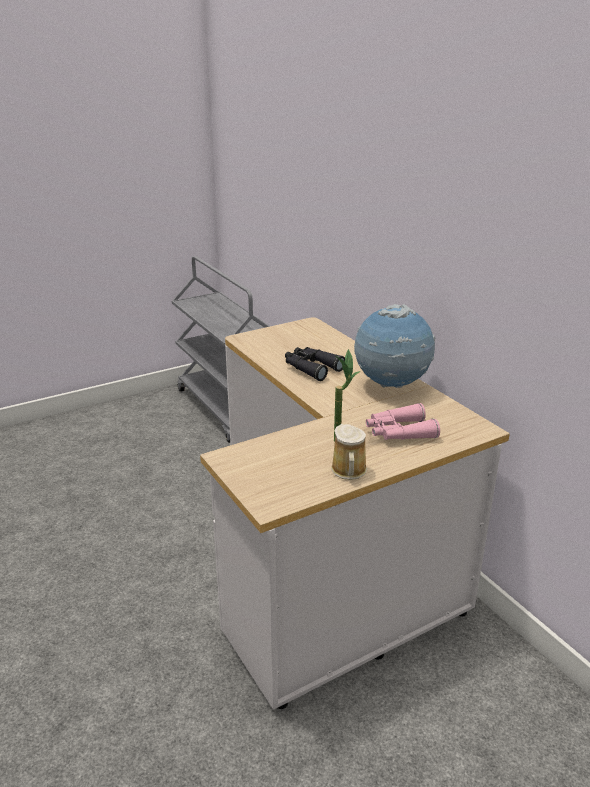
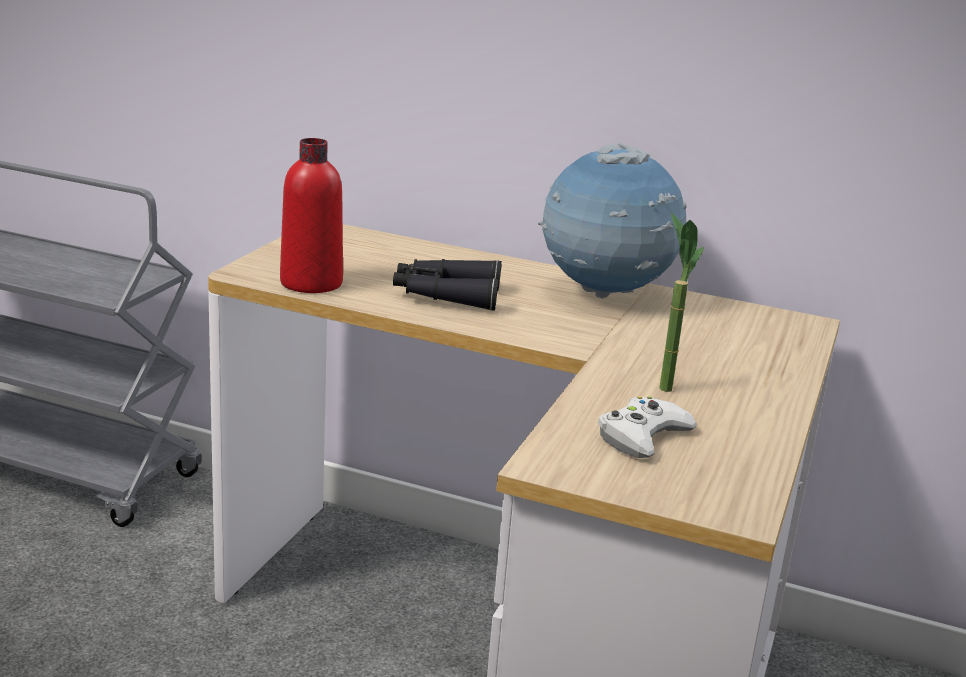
camera: 40 degrees left, 5 degrees down
(261, 349) = (311, 283): none -> red bottle
(286, 459) = (642, 436): none -> white game controller
(349, 472) = (754, 426): mug -> none
(399, 432) = (721, 354): pink binoculars -> none

